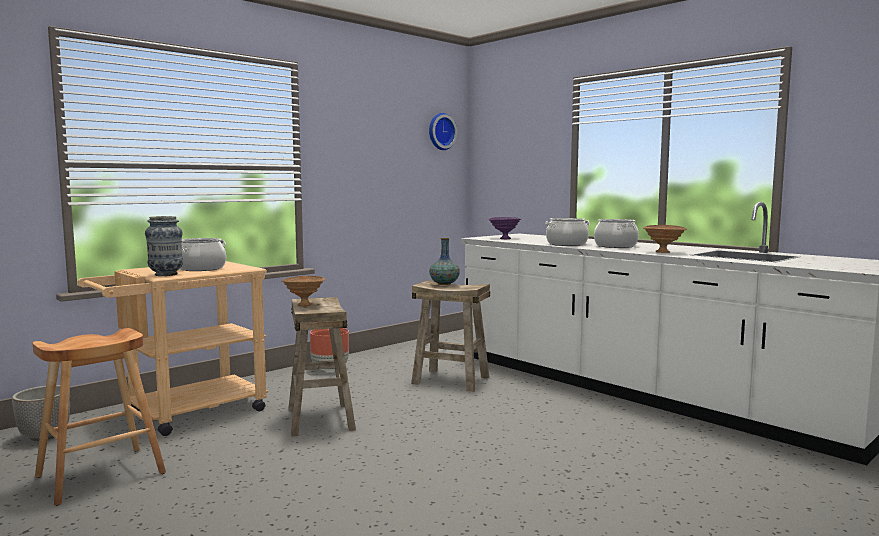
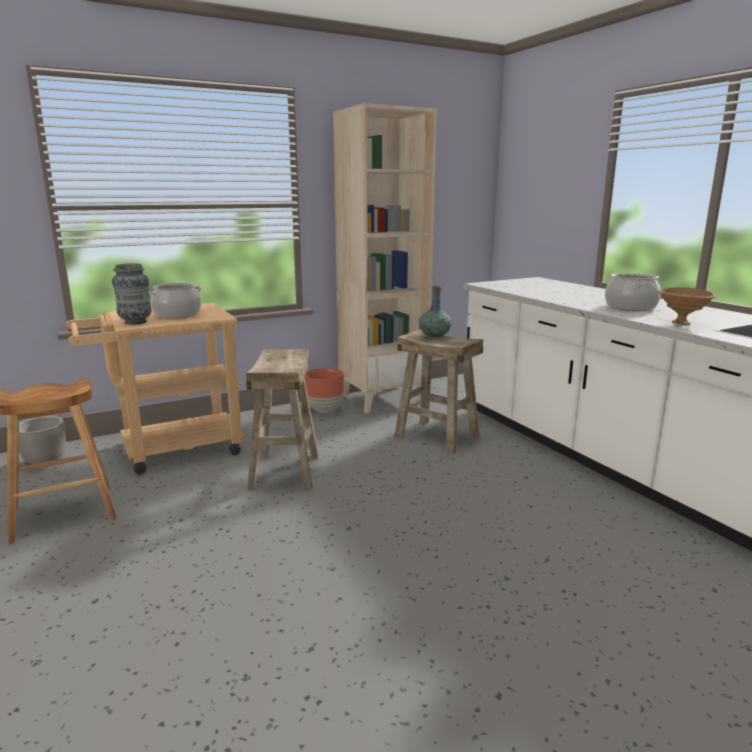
camera: 15 degrees right, 10 degrees up
(303, 305) = (268, 358): brown bowl -> none
(382, 356) = (383, 399): none -> beige bookcase
(440, 131) = (463, 158): wall clock -> none
(504, 239) = (510, 286): purple bowl -> none
(566, 244) = (573, 300): cooking pot -> none

